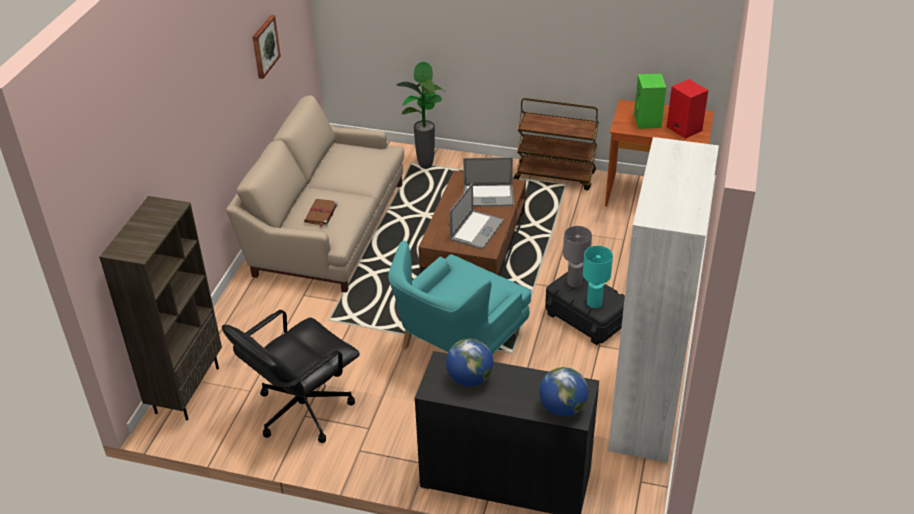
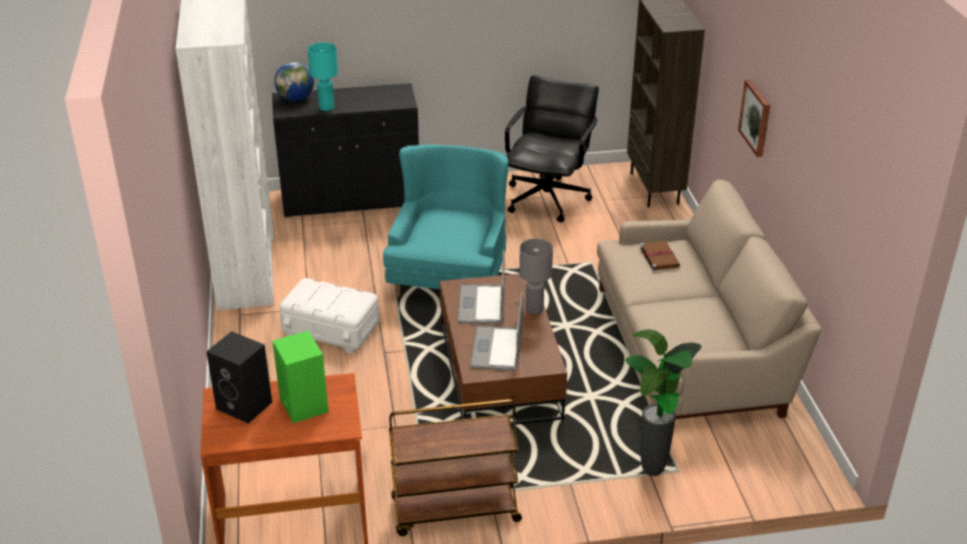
camera: 155 degrees right, 5 degrees down
(264, 46) = (823, 176): picture -> picture (756, 117)
(469, 379) = (376, 99): globe -> none
(488, 196) = (497, 348): laptop -> laptop turned 60 degrees counterclockwise
(574, 282) = (348, 302): grey table lamp -> grey table lamp (535, 309)
(587, 317) = (331, 330): black storage box -> white storage box
(593, 303) = (318, 288): turquoise table lamp -> turquoise table lamp (327, 107)
(683, 128) = (246, 405): red speaker -> black speaker

